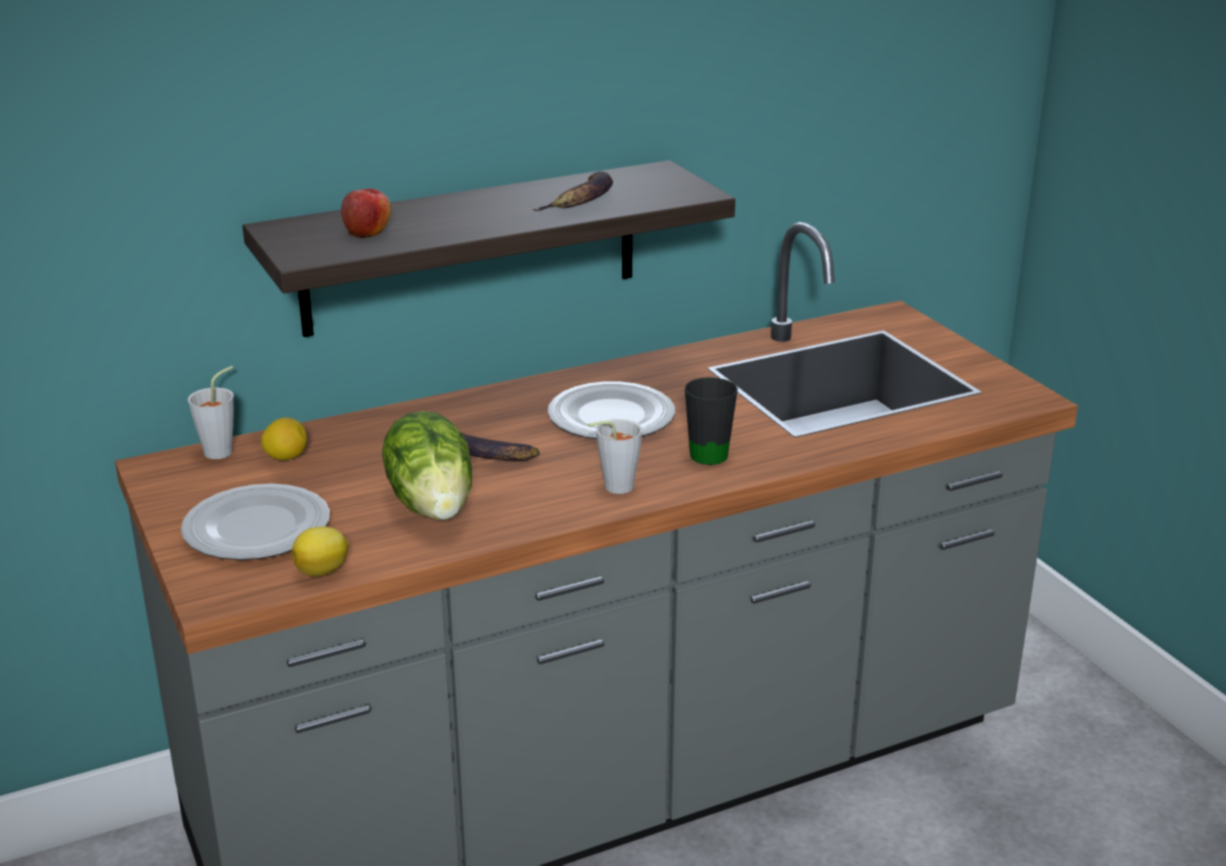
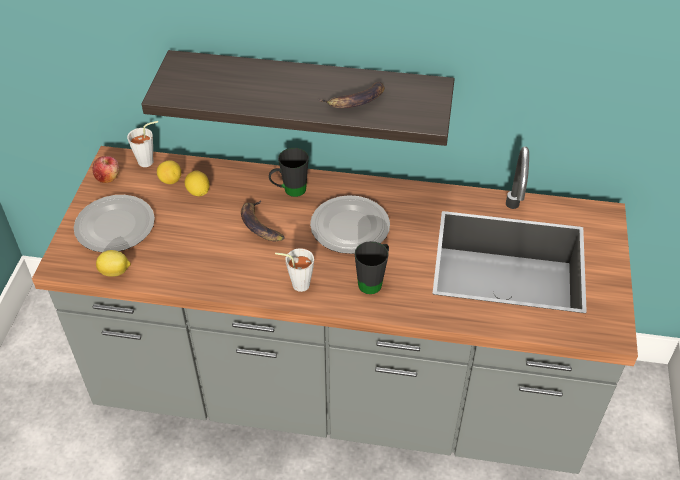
camera: 35 degrees right, 20 degrees up
(347, 454) = (198, 192): none -> lemon
(367, 232) = (216, 84): apple -> apple (108, 177)
(433, 503) = (203, 250): lettuce -> none
(483, 412) = (289, 191): none -> black mug

